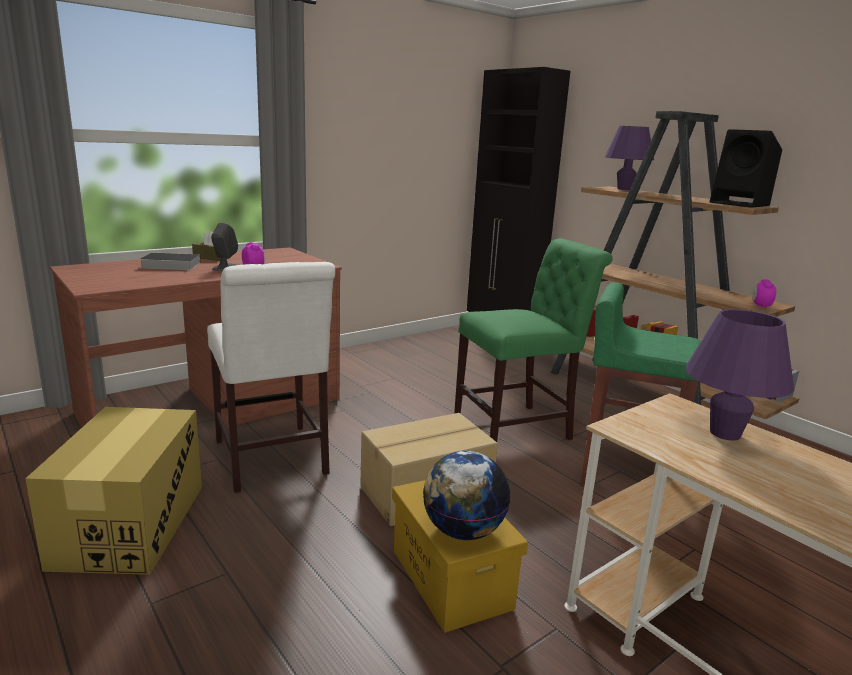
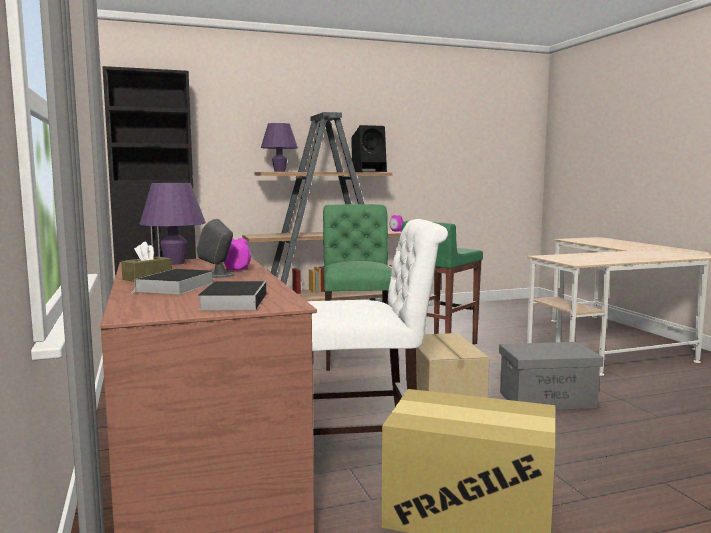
camera: 70 degrees left, 10 degrees down
(110, 278) = (234, 301): none -> book
(449, 578) = (546, 400): yellow storage box -> grey storage box
(463, 531) = (570, 350): globe -> none
(724, 433) = (577, 256): purple table lamp -> purple table lamp (174, 263)

